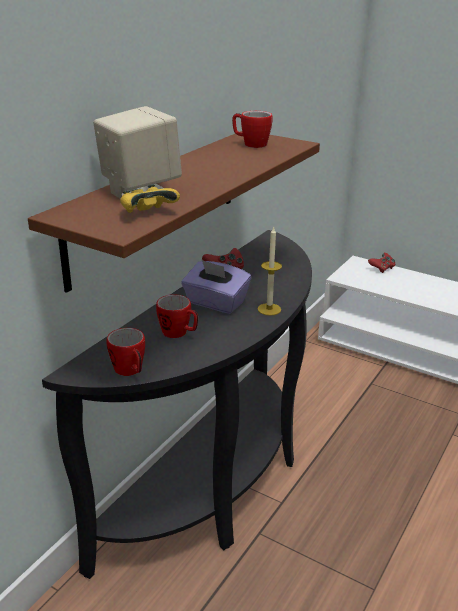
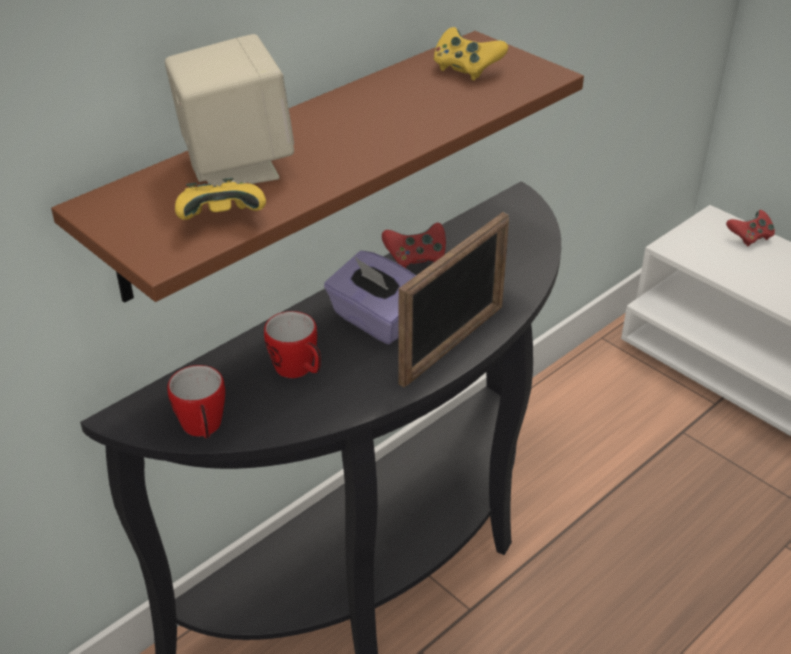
camera: 15 degrees right, 10 degrees up
(250, 144) = (466, 69): mug -> yellow game controller
(269, 309) = (453, 344): candle -> picture frame

